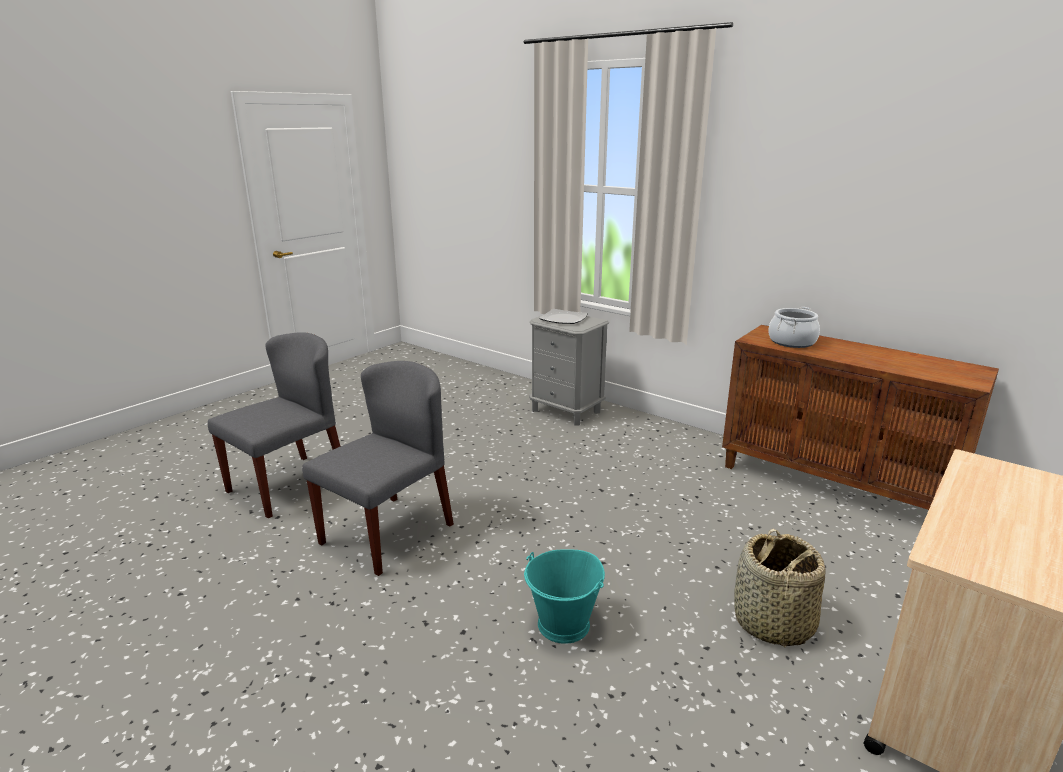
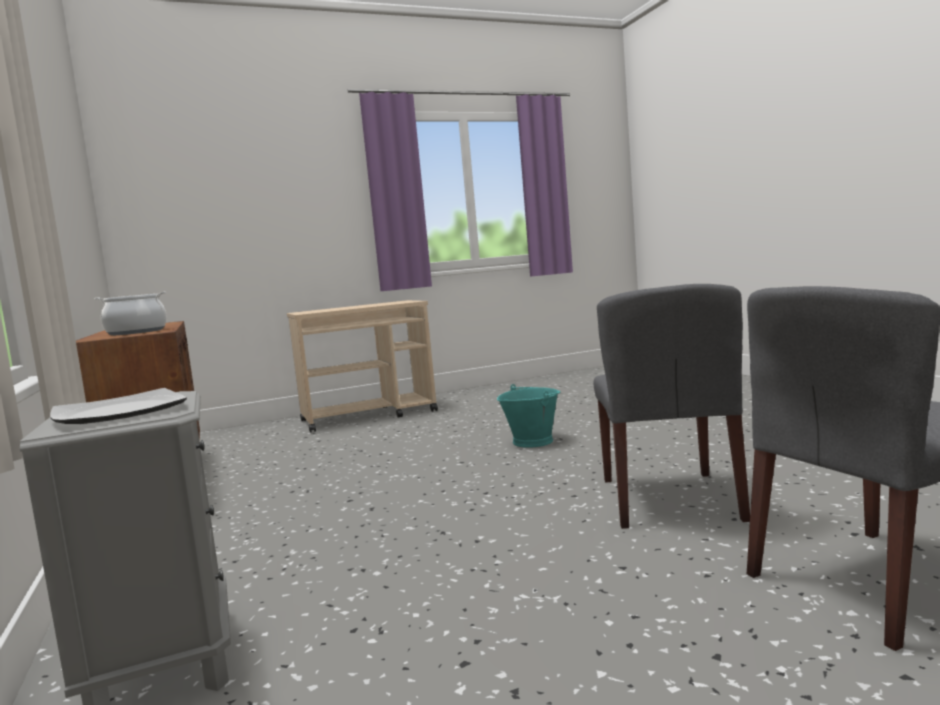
camera: 150 degrees left, 15 degrees down
(387, 533) = (669, 499): grey chair -> grey chair turned 60 degrees counterclockwise
(772, 623) = (400, 434): basket -> none

